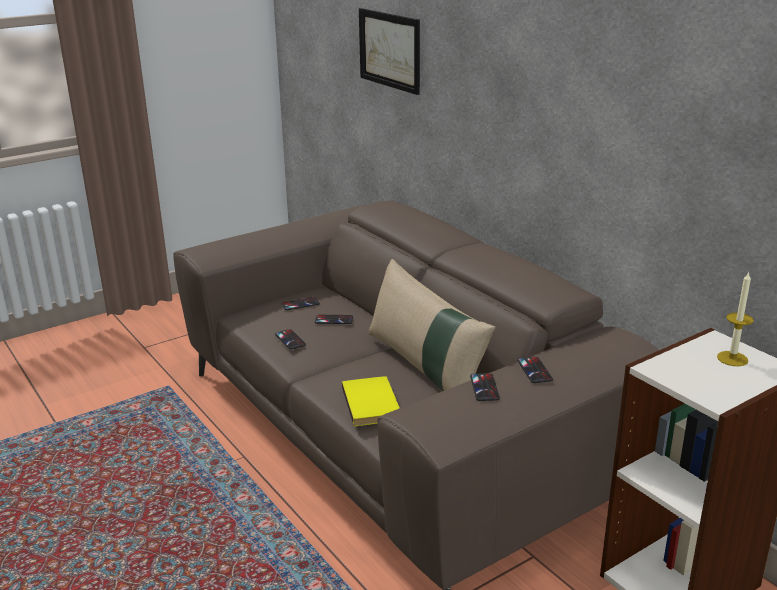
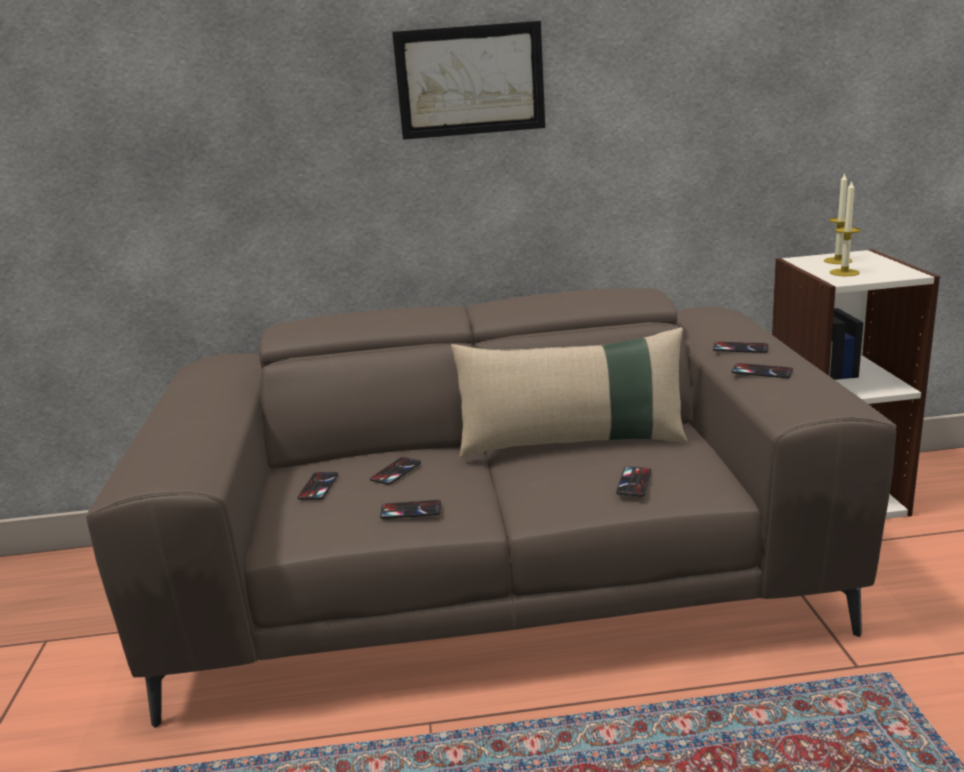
camera: 60 degrees left, 5 degrees down
(373, 403) = (634, 482): yellow book -> phone
(389, 50) = (197, 116): picture -> picture (470, 80)
(686, 366) = (844, 272): none -> candle

